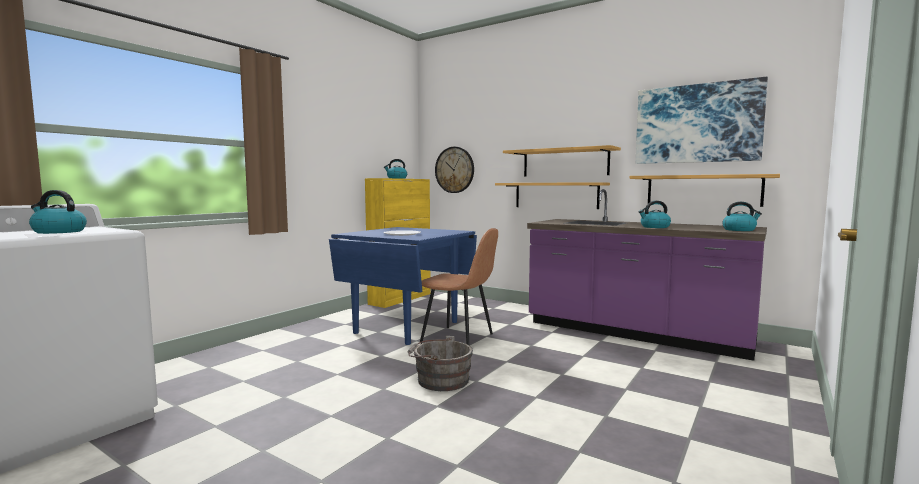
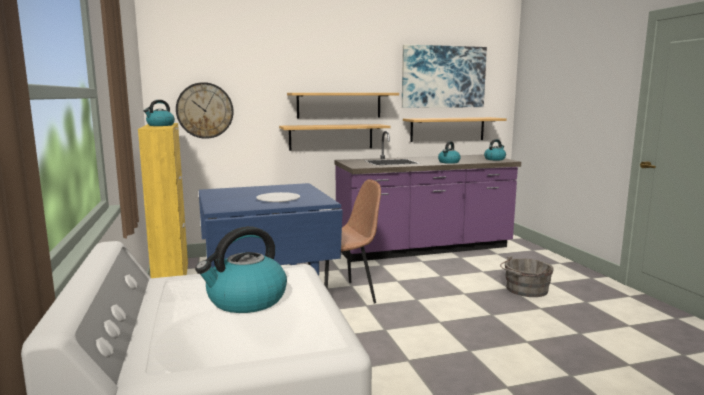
camera: 50 degrees left, 5 degrees up
(440, 380) = (421, 333): grey bucket -> grey bucket (525, 290)

